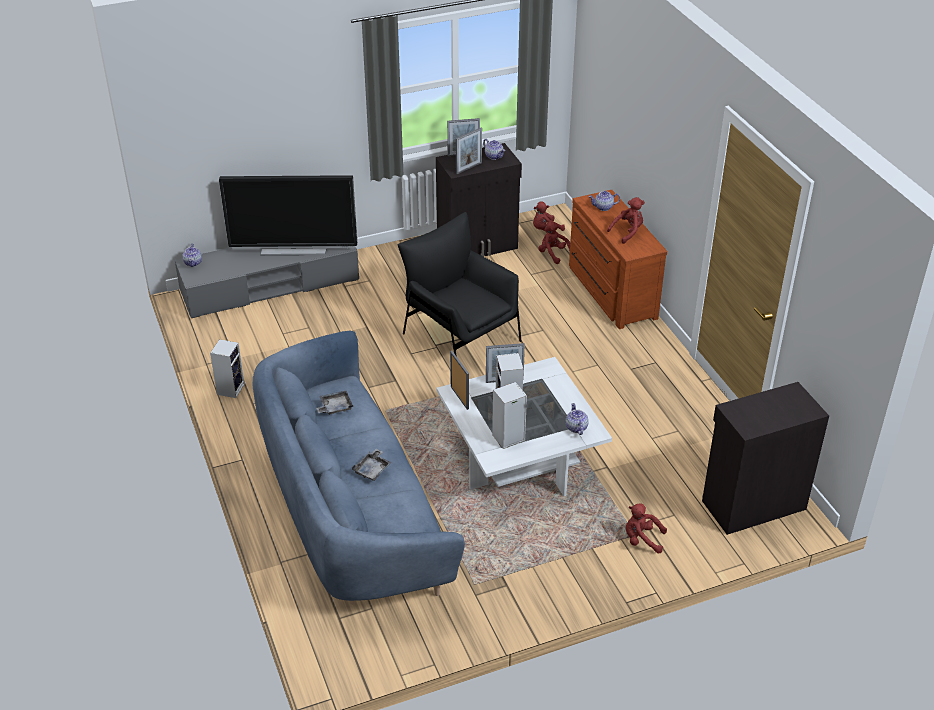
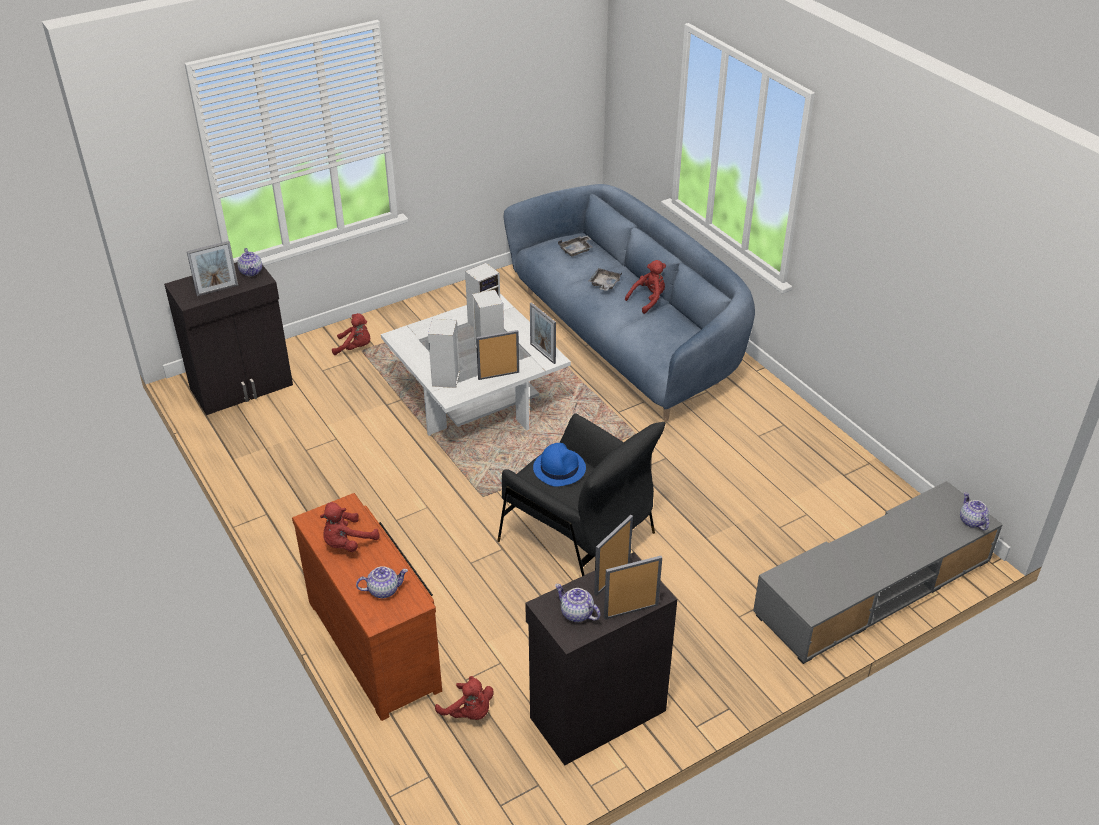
camera: 170 degrees right, 0 degrees up
(230, 388) = (819, 438): speaker -> speaker (446, 379)
(294, 249) = (850, 563): television -> none
(335, 407) = (666, 330): grey tray -> grey tray (576, 250)
(472, 300) = (559, 468): none -> blue hat
(545, 230) = (488, 772): red plush toy -> red plush toy (648, 300)
(576, 427) = (417, 338): teapot -> teapot (251, 272)
(771, 401) = (217, 290): none -> picture frame

